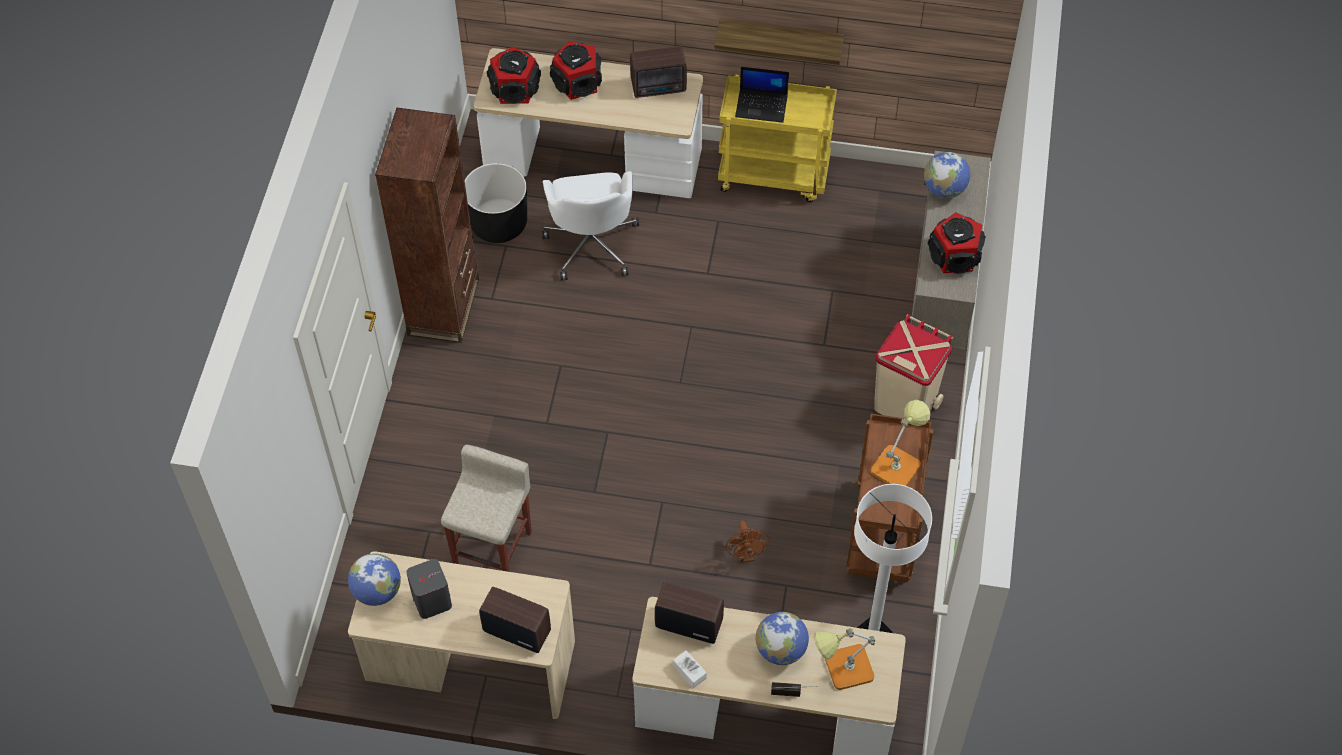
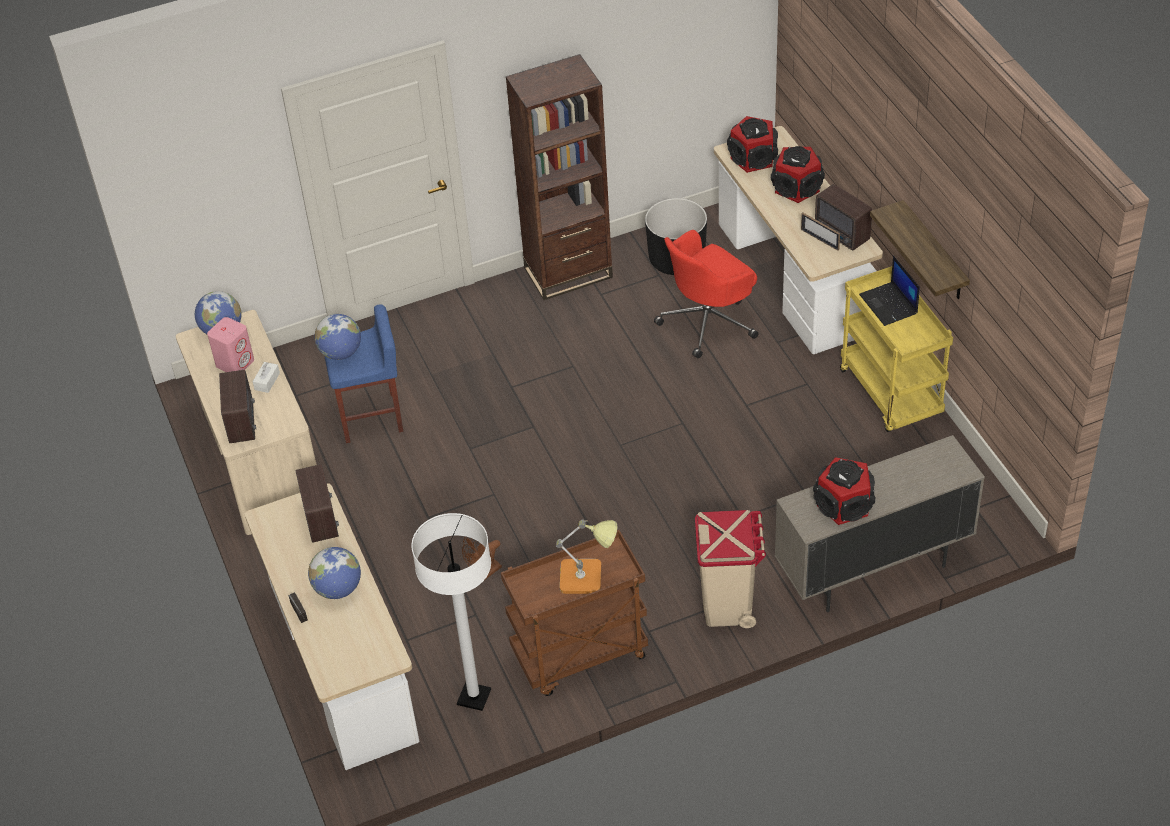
camera: 60 degrees right, 10 degrees down
(431, 600) = (235, 362): grey speaker -> pink speaker
(493, 547) = (372, 417): beige stool -> blue stool
(592, 243) = (709, 321): white office chair -> red office chair
(652, 104) = (820, 239): none -> picture frame
(689, 672) = (276, 542): white tissue box -> white tissue box (267, 381)
(842, 669) = (347, 638): table lamp -> none
(944, 189) = (914, 462): globe -> globe (341, 353)

